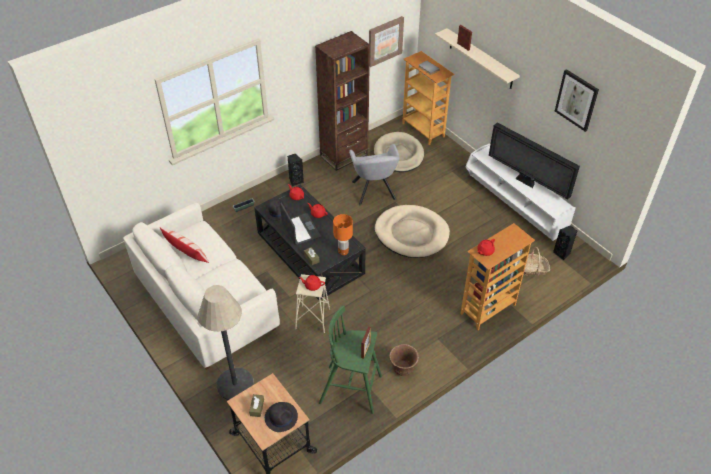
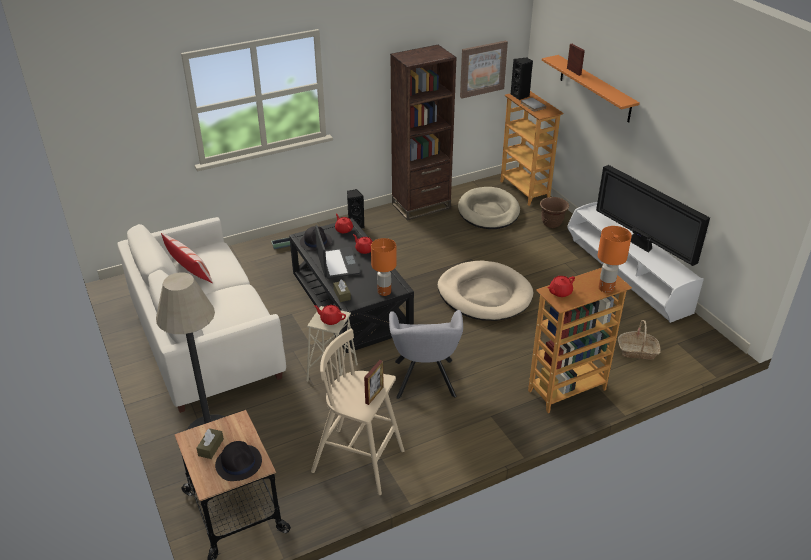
camera: 10 degrees right, 10 degrees down
(352, 389) = (360, 461): green stool -> beige stool
(374, 192) = (448, 246): grey armchair -> grey armchair (424, 381)
(403, 369) = (435, 446): brown planter -> brown planter (552, 223)
(481, 59) = (595, 88): beige shelf -> orange shelf
(516, 243) = (605, 288): none -> orange table lamp
(562, 253) = (681, 338): black speaker -> black speaker (520, 96)
(576, 100) = (708, 124): picture -> none

